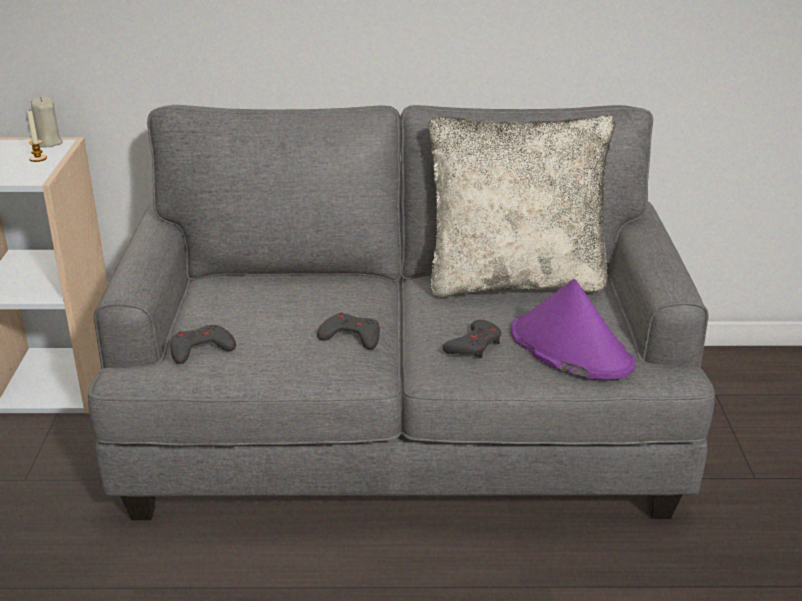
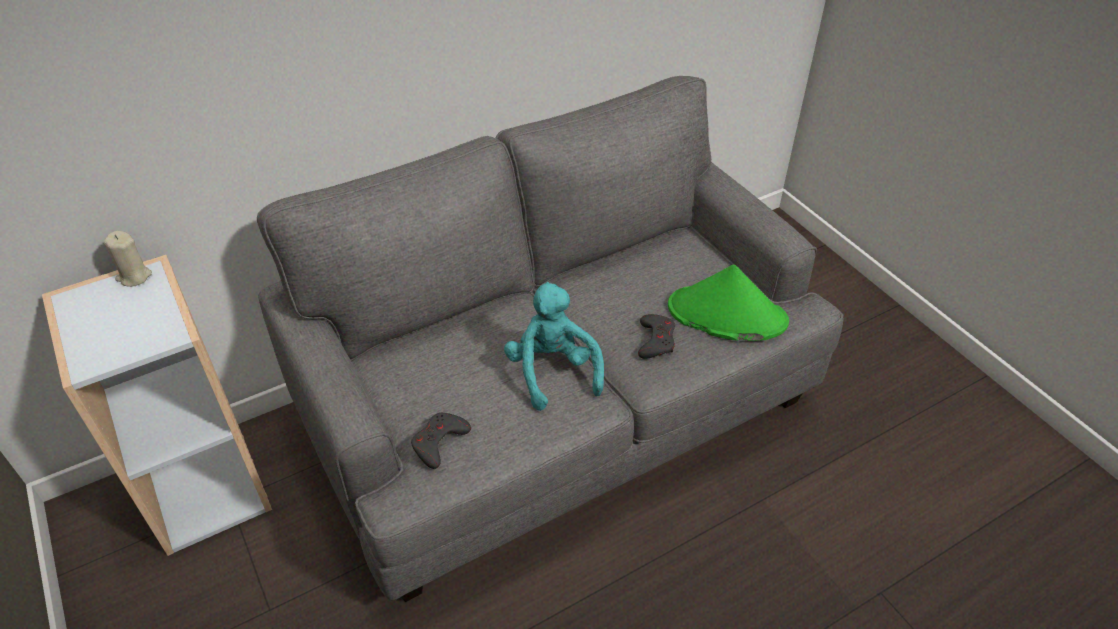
camera: 30 degrees left, 15 degrees up
(38, 158) = (146, 304): candle -> none
(351, 336) = (552, 371): grey game controller -> turquoise plush toy
(517, 285) = (634, 261): beige pillow -> none
(570, 348) = (726, 315): purple hat -> green hat

